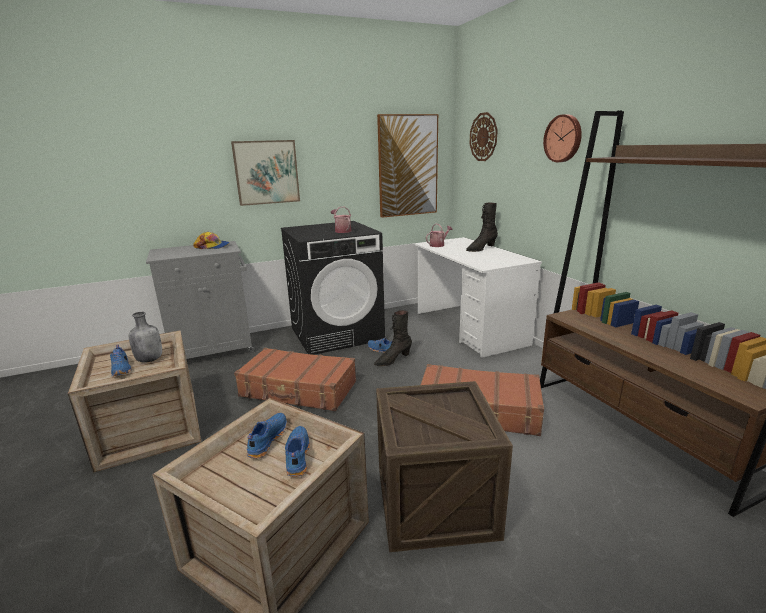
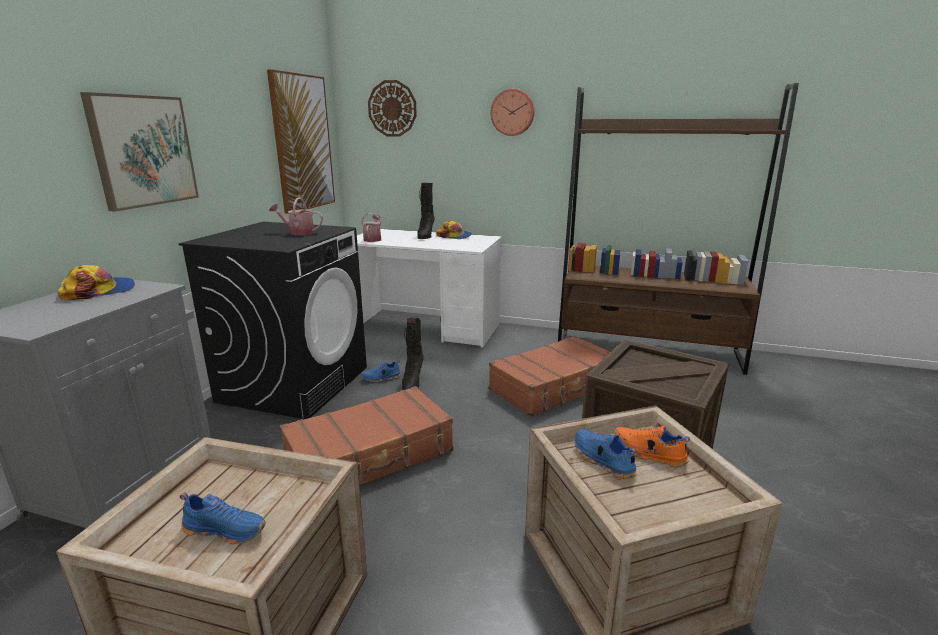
camera: 50 degrees left, 0 degrees up
(150, 359) = (240, 494): grey bottle -> none
(296, 456) = (648, 454): blue shoe -> orange shoe
(501, 254) = (454, 236): none -> cap

